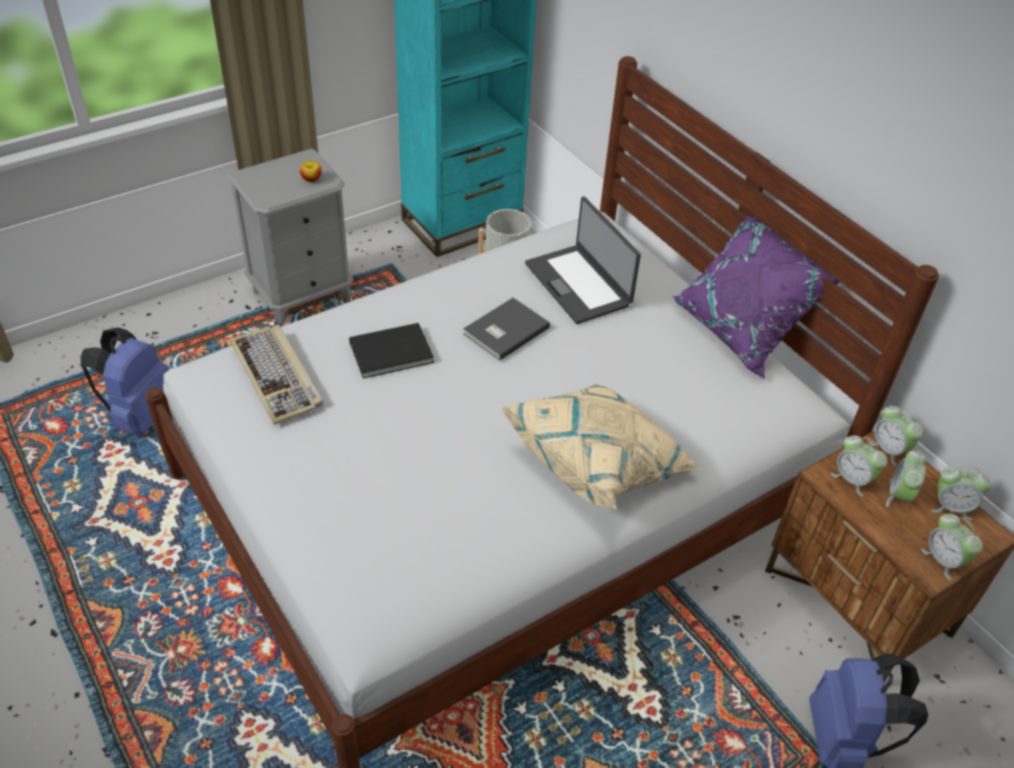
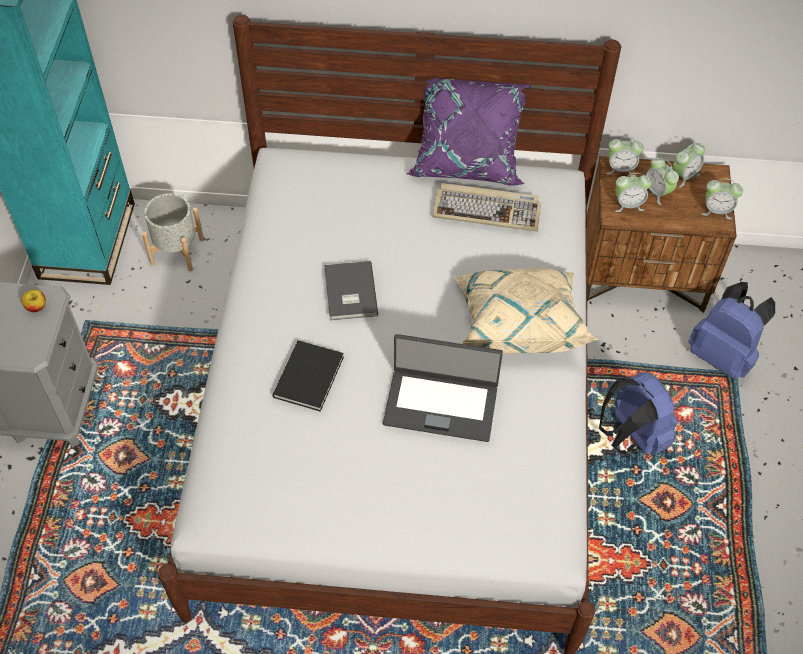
camera: 50 degrees left, 10 degrees up
(140, 415) = (87, 612): blue backpack -> blue backpack (631, 436)
(278, 376) = (267, 466): keyboard -> keyboard (487, 210)
(579, 284) = (341, 217): laptop -> laptop (441, 404)

